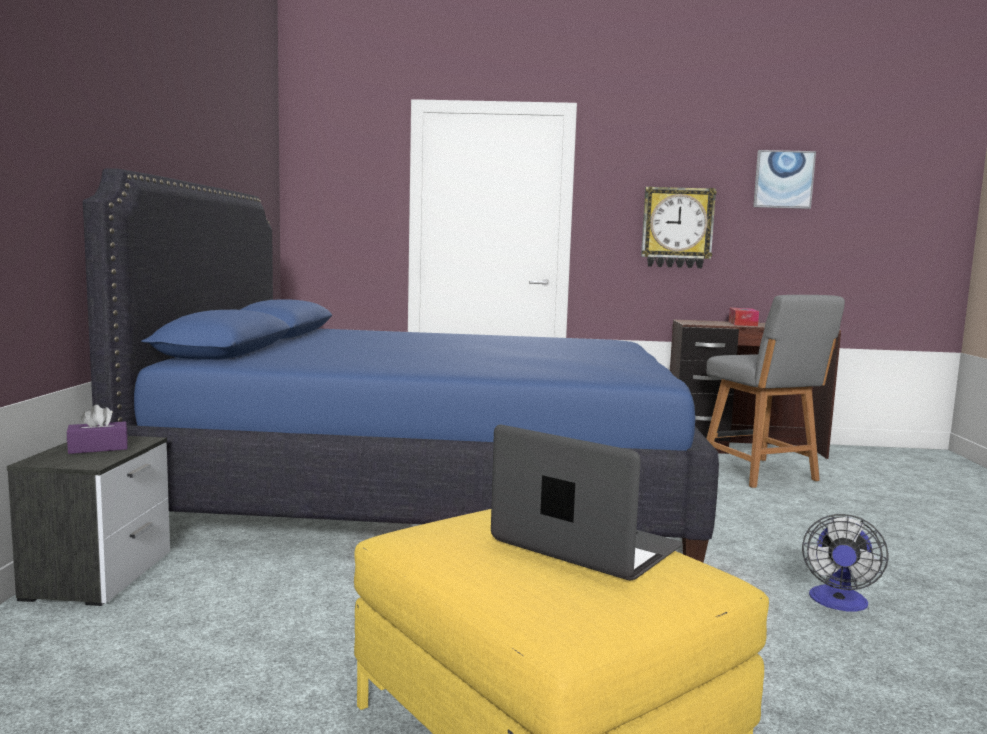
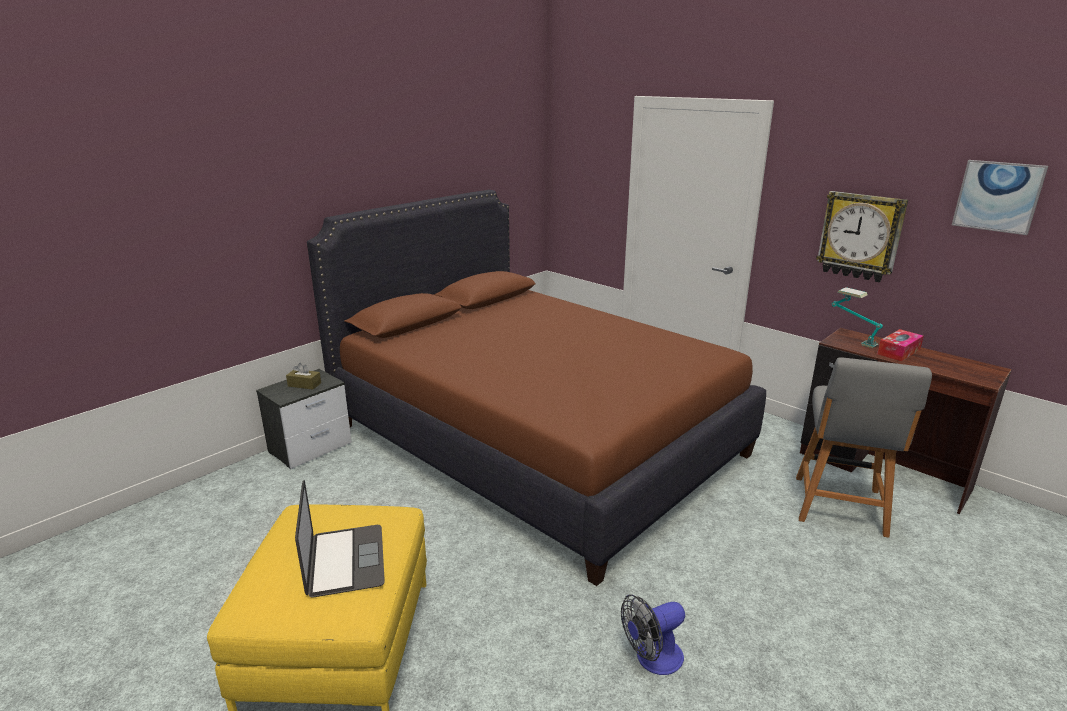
camera: 40 degrees right, 15 degrees up
(98, 448) = (304, 384): purple tissue box -> brown tissue box
(428, 494) = (535, 440): blue bed -> brown bed
(698, 322) = (851, 339): none -> table lamp

